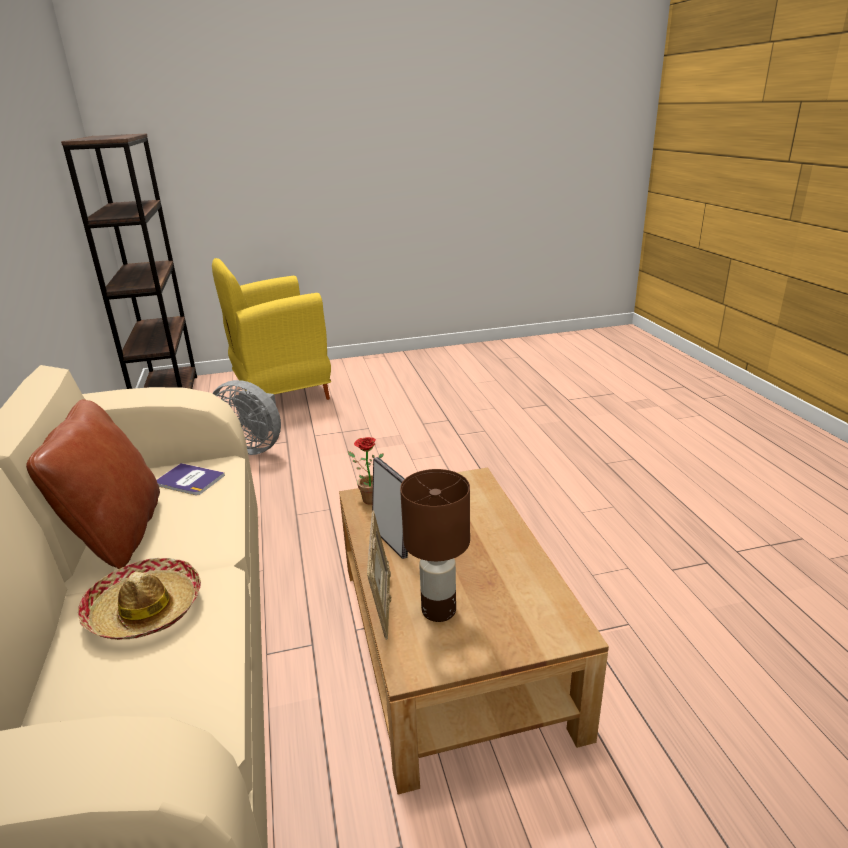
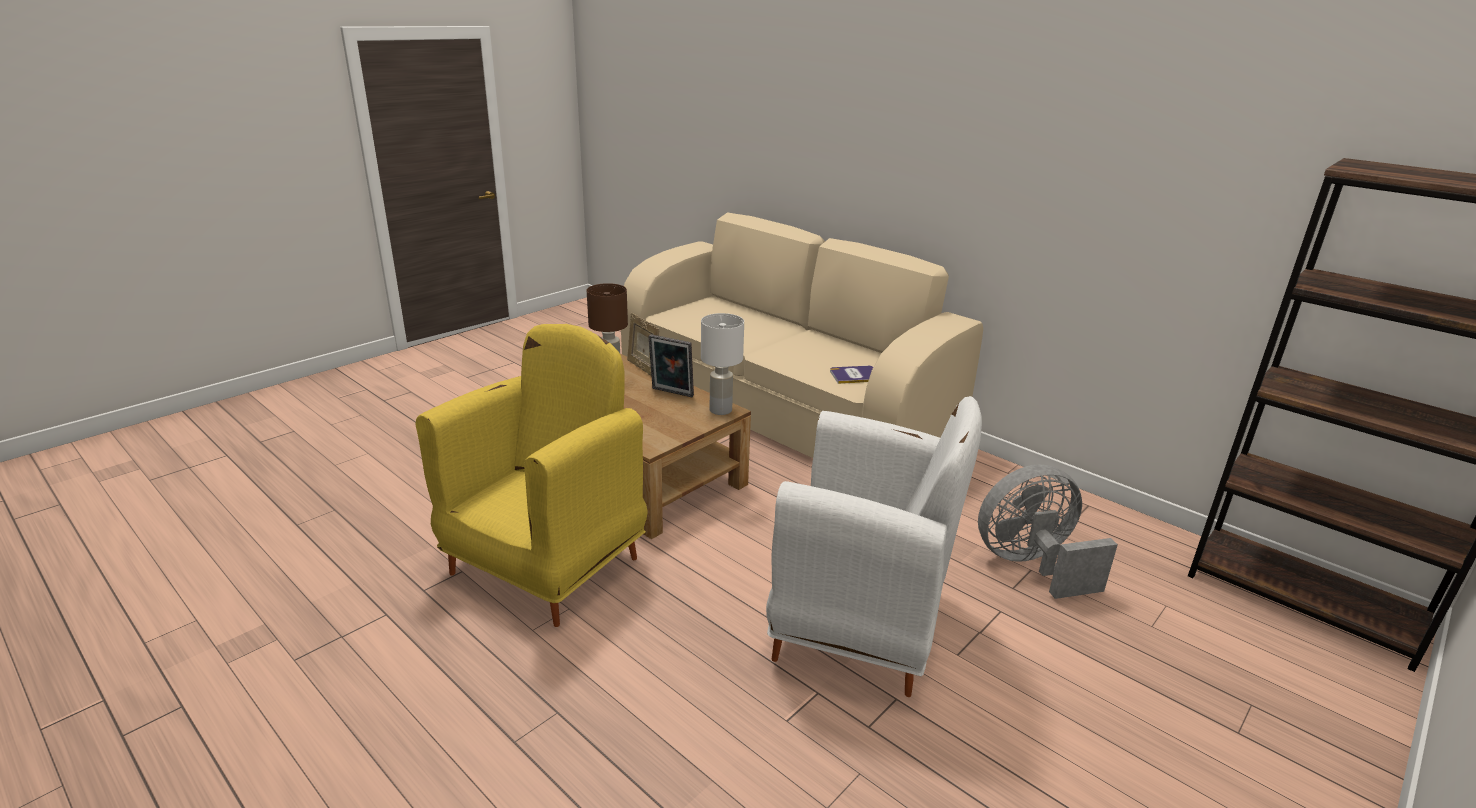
camera: 145 degrees right, 0 degrees up
(118, 534) = (831, 346): brown pillow -> none
(145, 609) = (753, 331): hat -> none
(280, 392) = (1215, 687): yellow armchair -> yellow armchair (547, 564)
(367, 499) = (721, 410): potted plant -> white table lamp
(400, 450) = (860, 627): none -> white armchair

